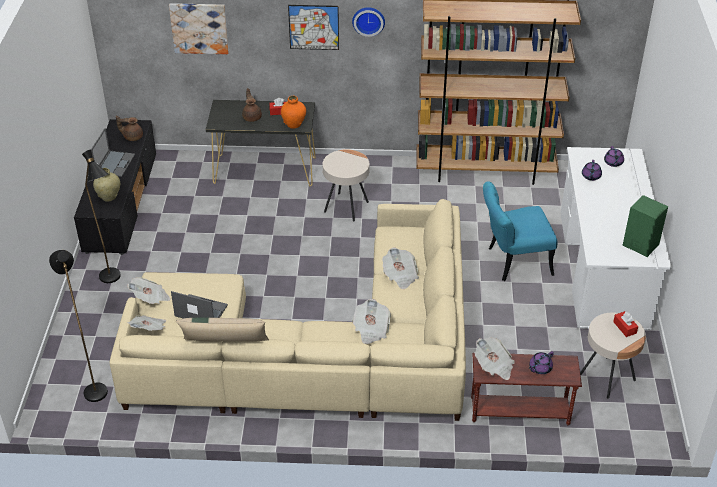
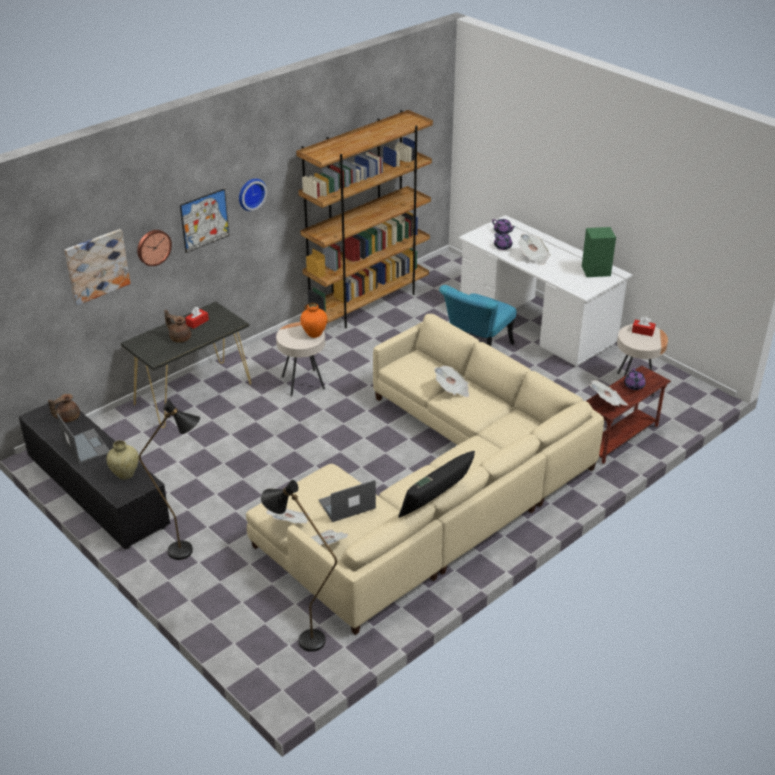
camera: 45 degrees left, 5 degrees down
(224, 345) = (435, 500): beige pillow -> black pillow
(257, 31) = (153, 247): none -> wall clock
(294, 124) = (226, 325): orange vase -> orange vase (314, 334)
(371, 330) = (489, 436): newspaper -> newspaper (533, 257)

